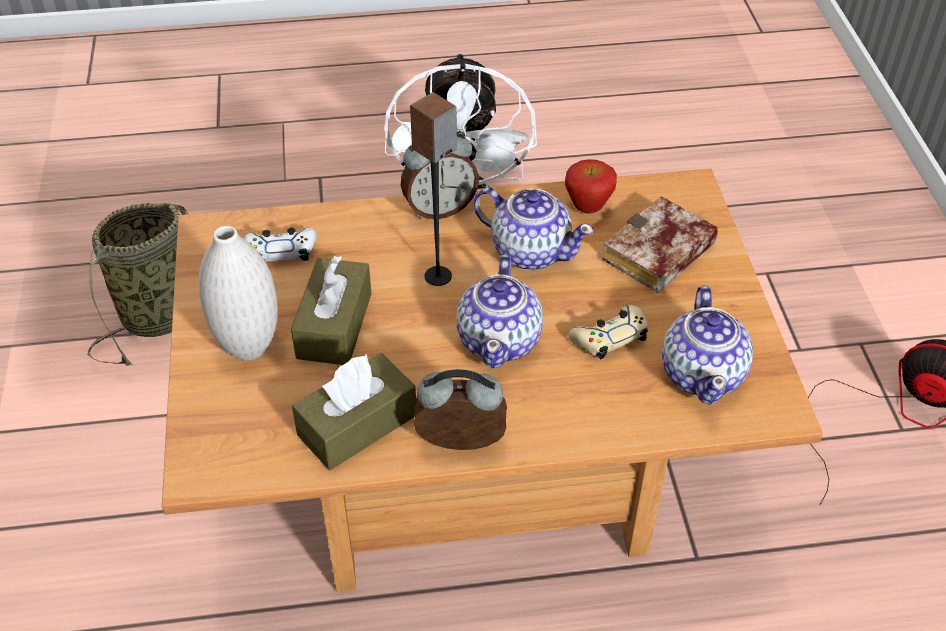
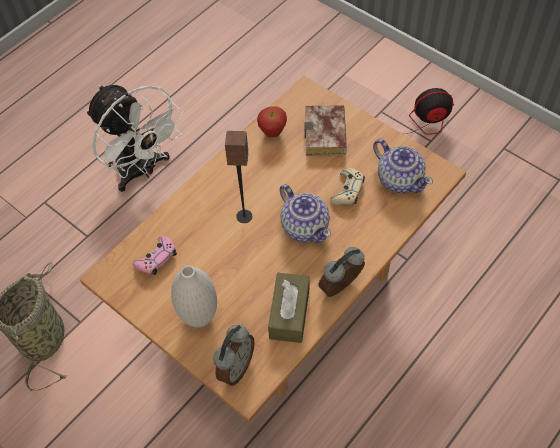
camera: 40 degrees left, 10 degrees up
(281, 251) = (156, 259): white game controller -> pink game controller
(334, 325) = (225, 276): brown tissue box -> none
(439, 209) = (206, 181): alarm clock -> alarm clock (235, 367)
(530, 251) = (270, 173): teapot -> none

